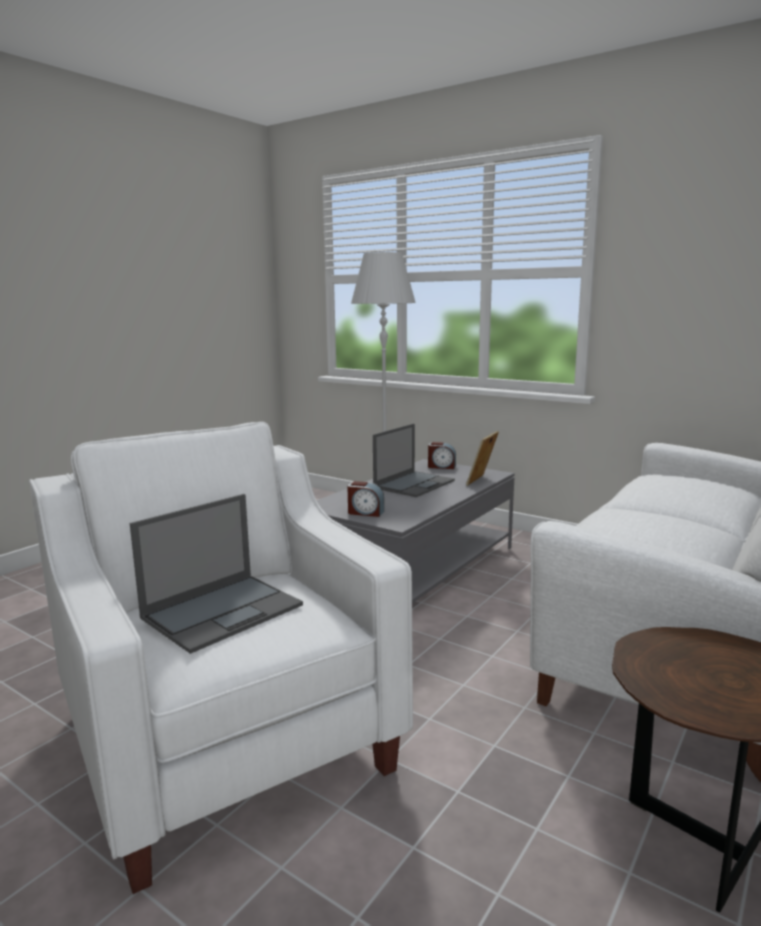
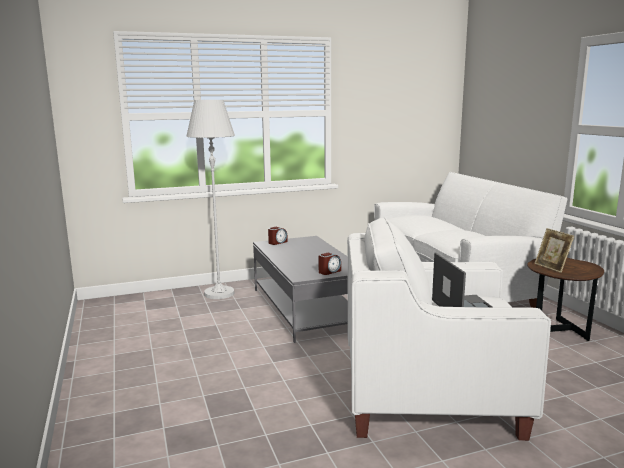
camera: 55 degrees left, 0 degrees up
(414, 484) = (298, 253): laptop -> none
(481, 481) = (319, 243): picture frame -> picture frame (552, 267)

